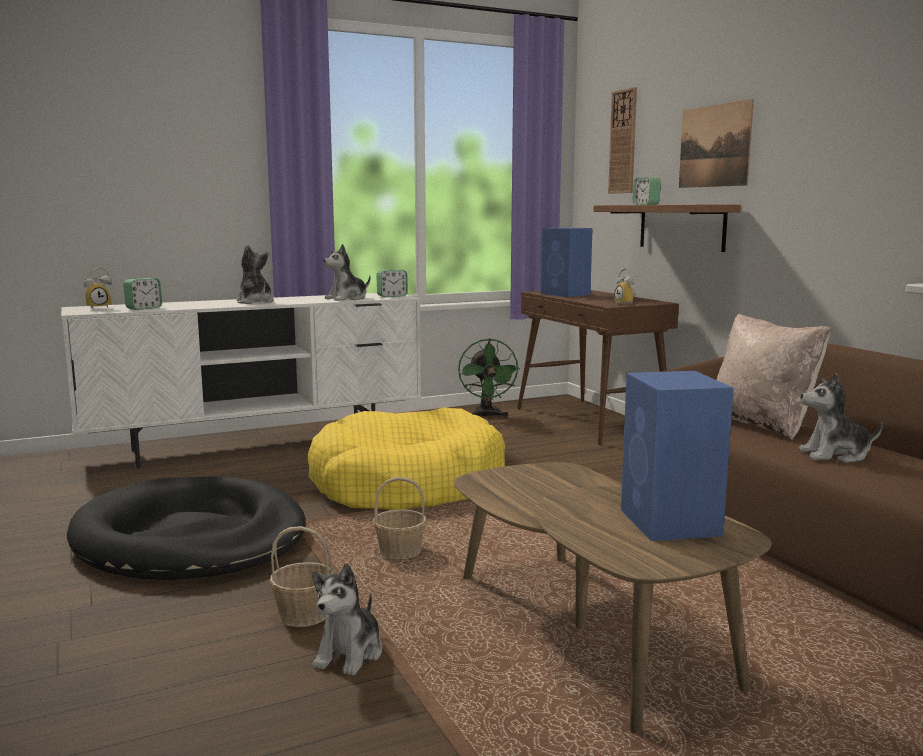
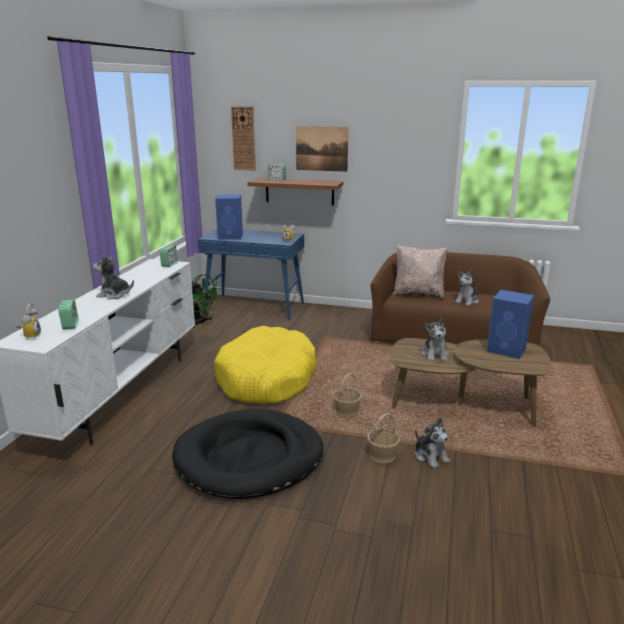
camera: 50 degrees left, 10 degrees up
(347, 298) = (155, 274): plush toy -> plush toy (435, 355)
(591, 421) = (255, 307): brown console table -> blue console table

